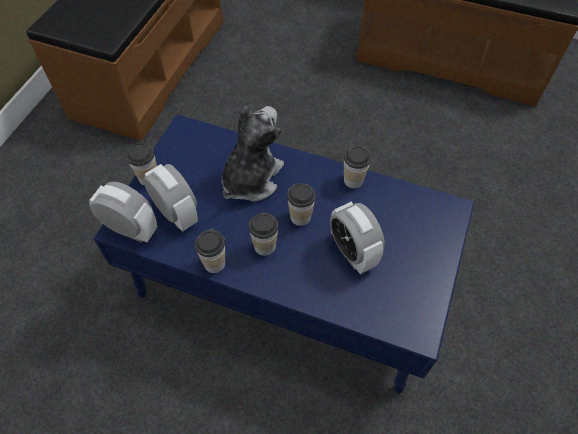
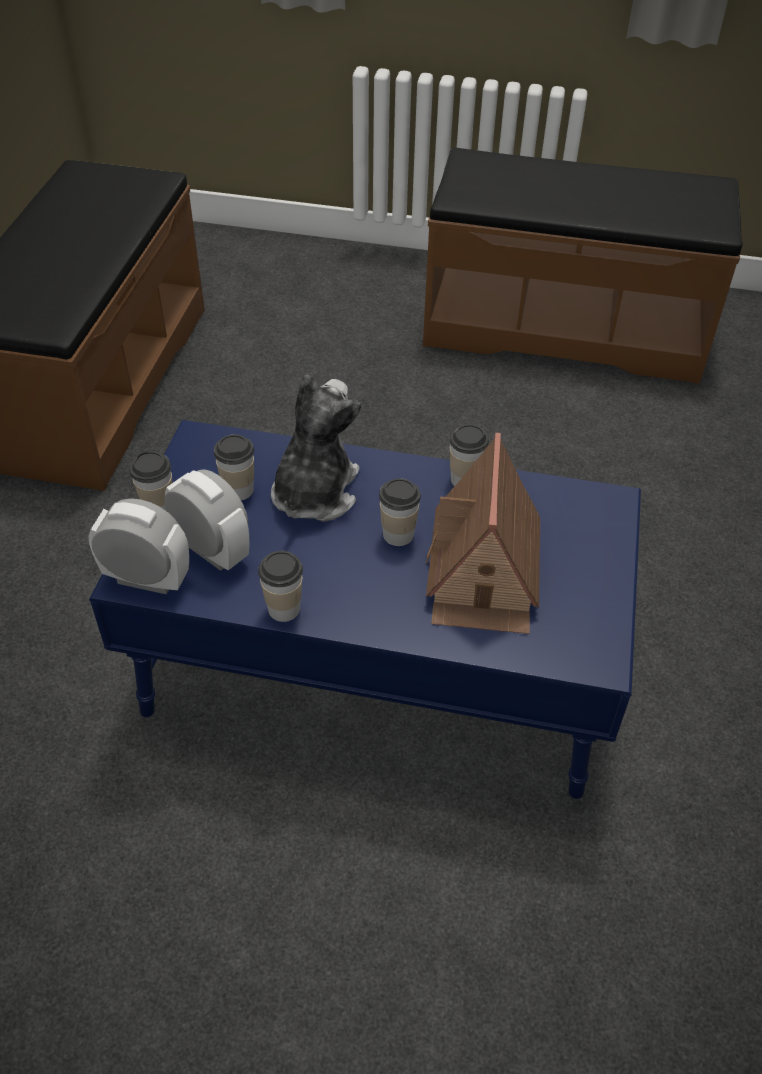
camera: 10 degrees left, 10 degrees down
(265, 246) = (354, 578): cup -> cup (238, 490)
(352, 252) = (483, 571): alarm clock -> toy house

